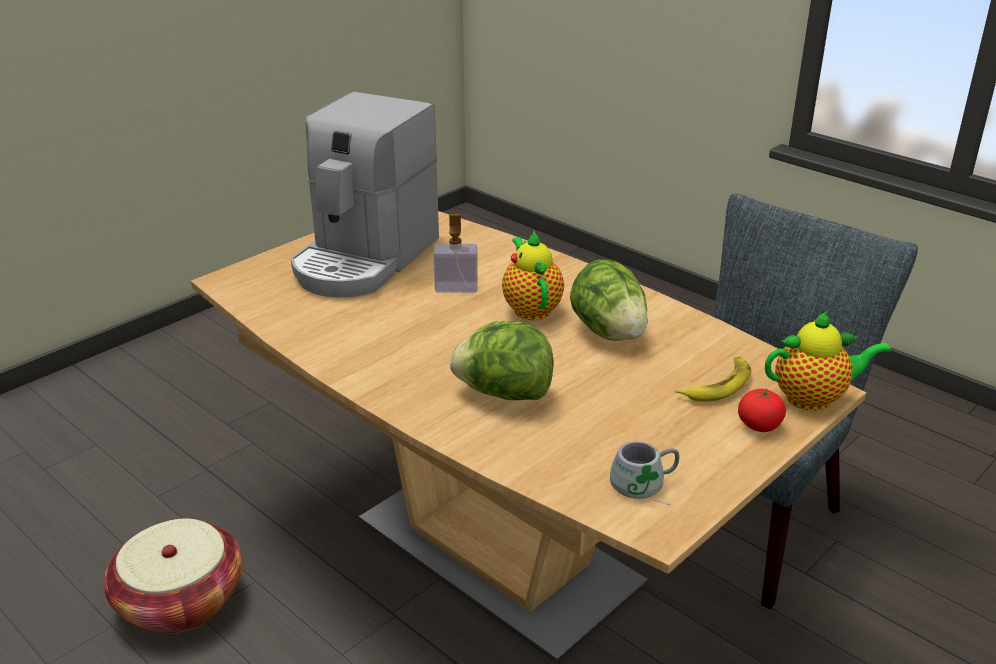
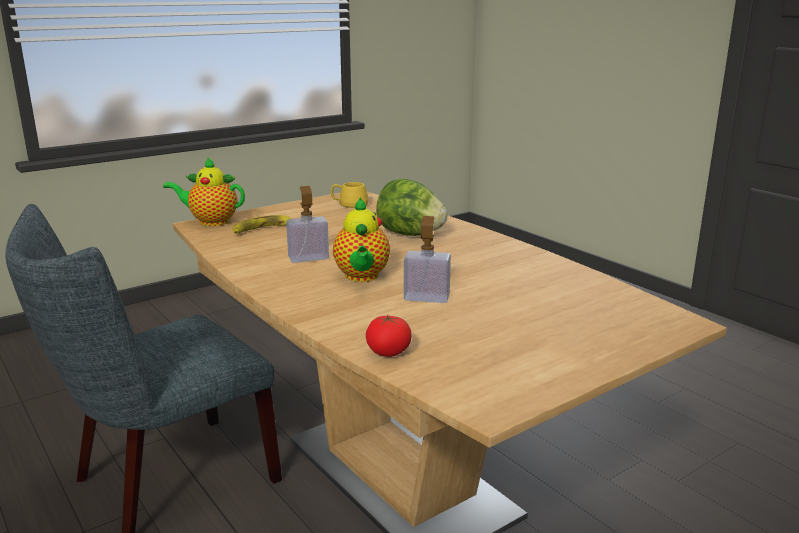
camera: 170 degrees left, 10 degrees down
(181, 601) = (665, 471): basket -> none
(364, 260) = (529, 333): coffee machine -> none
(608, 332) = (308, 258): lettuce -> soap dispenser
(645, 486) = (350, 203): grey mug -> yellow mug
(759, 426) = (261, 215): tomato -> tomato (388, 352)

